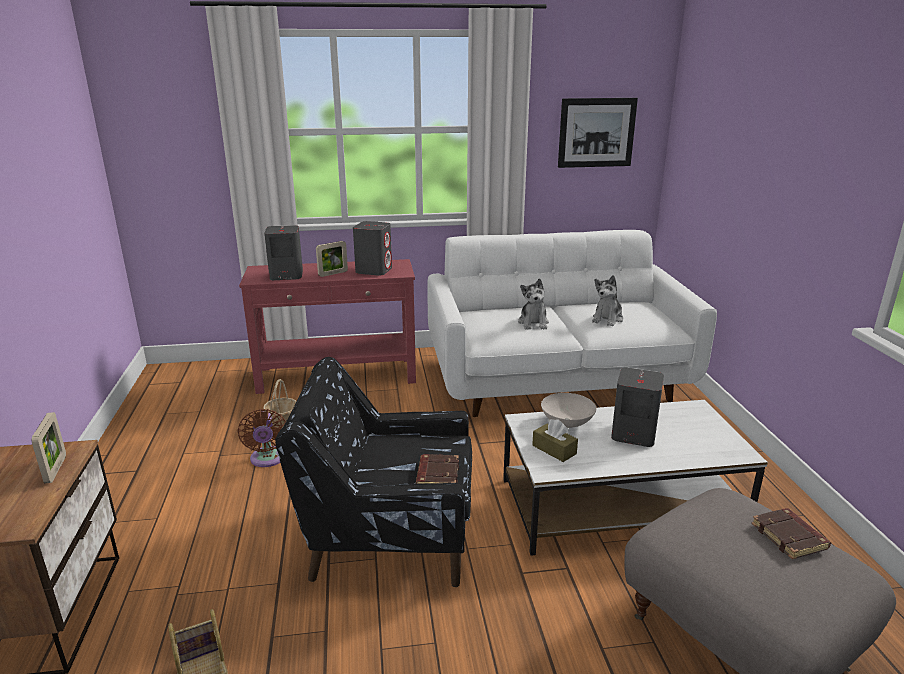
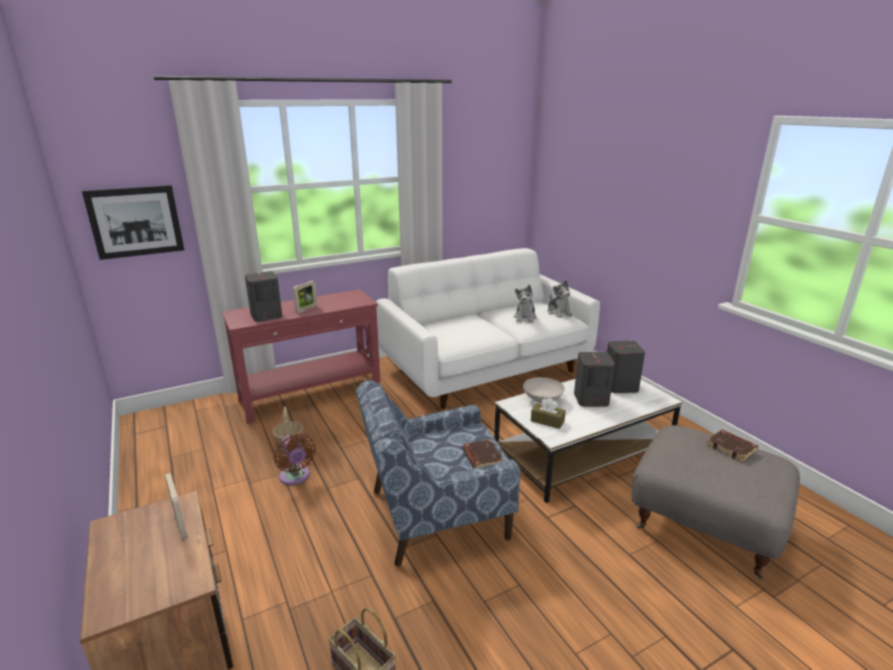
camera: 20 degrees left, 0 degrees up
(374, 270) = (339, 302): grey speaker -> grey speaker (620, 386)
(388, 535) = (435, 515): black armchair -> blue armchair
(533, 323) = (476, 328): plush toy -> plush toy (559, 312)
(596, 132) = (487, 177): picture -> picture (135, 221)

